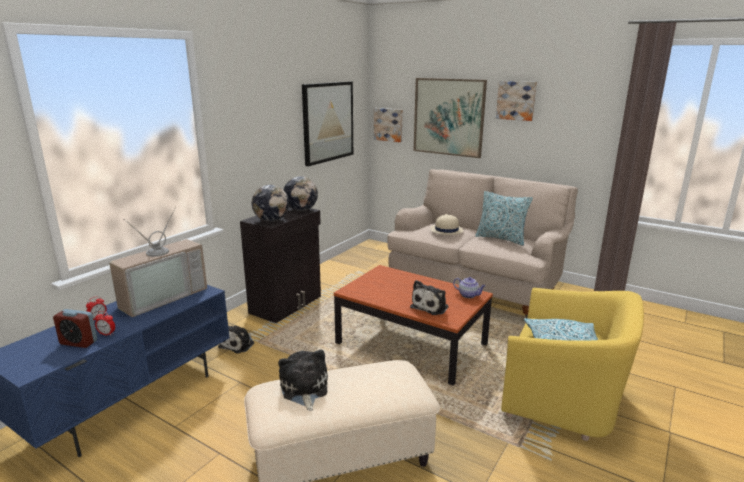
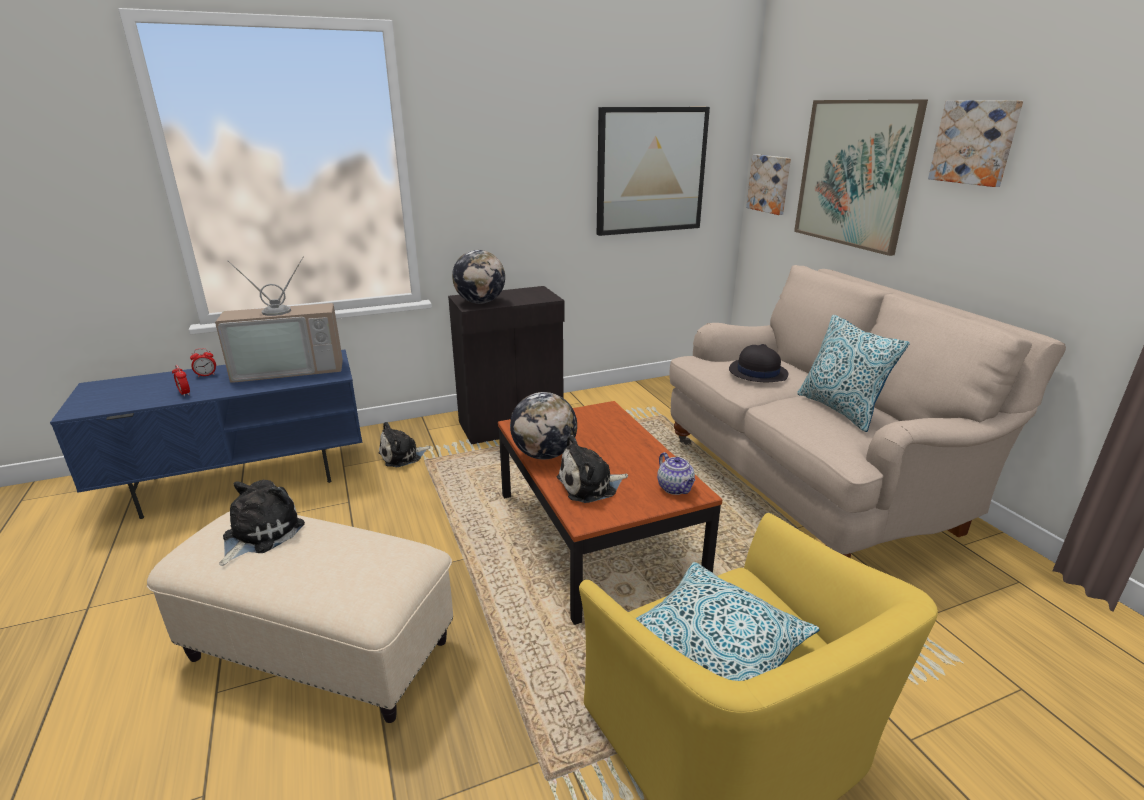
camera: 35 degrees right, 5 degrees up
(78, 342) = (154, 394): alarm clock -> none
(301, 210) = (540, 296): globe -> globe (544, 454)
(446, 230) = (757, 372): beige hat -> black hat

